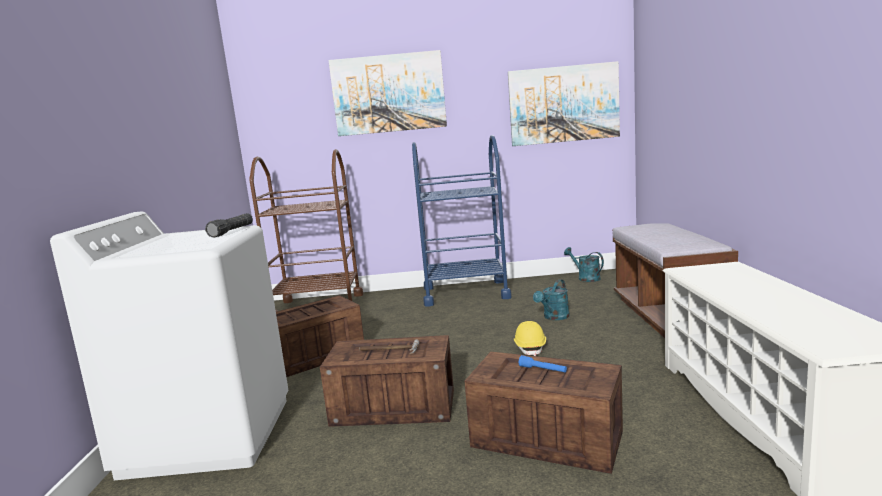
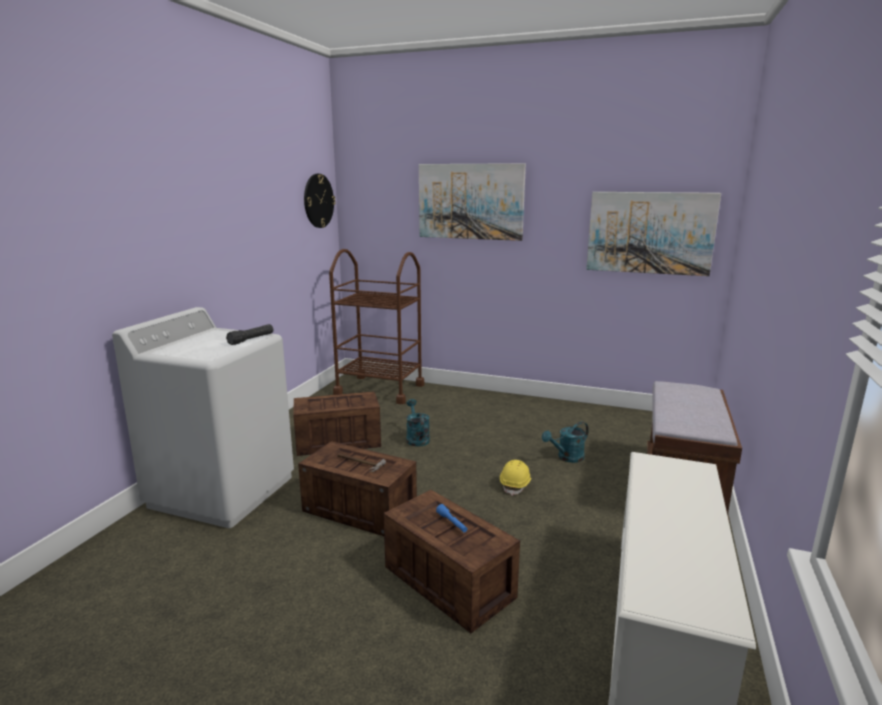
camera: 20 degrees right, 5 degrees up
(220, 106) = (318, 201): none -> wall clock
(465, 293) = (511, 407): blue cart -> none
(585, 278) = (640, 419): turquoise watering can -> turquoise watering can (416, 438)

